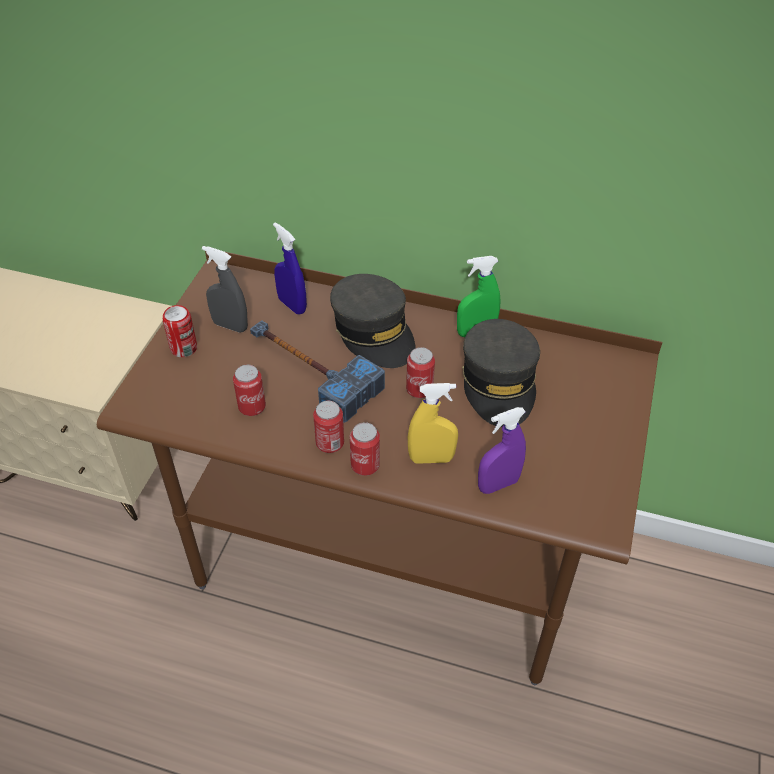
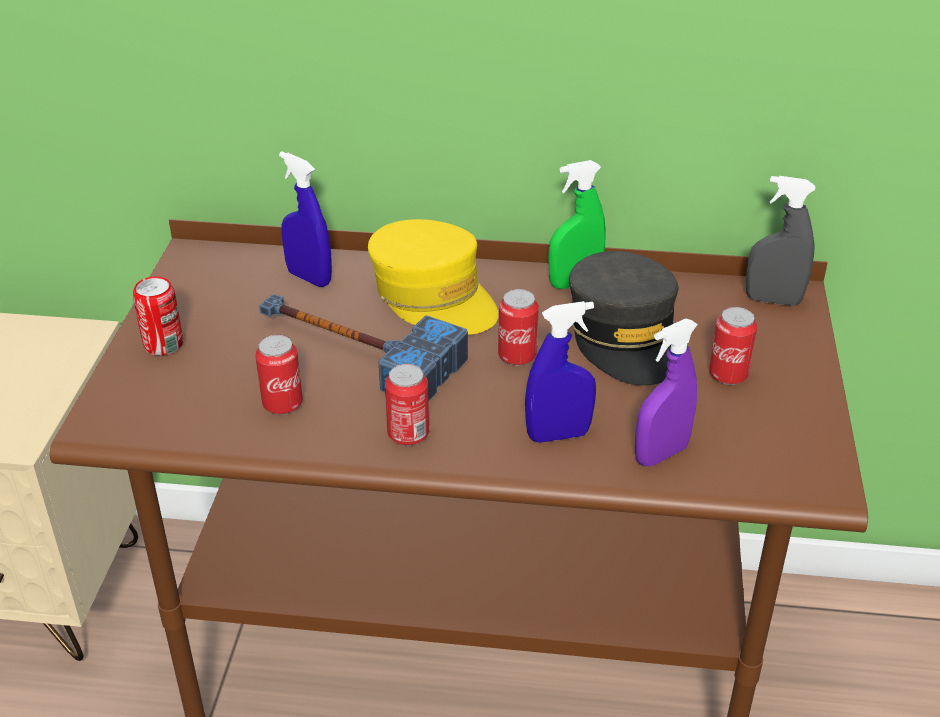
camera: 10 degrees left, 10 degrees down
(230, 326) = (225, 311): grey spray bottle -> grey spray bottle (773, 300)
(365, 465) = (466, 455): can -> can (728, 375)
(374, 332) = (434, 296): grey cap -> yellow cap
(431, 458) = (558, 435): yellow spray bottle -> blue spray bottle

